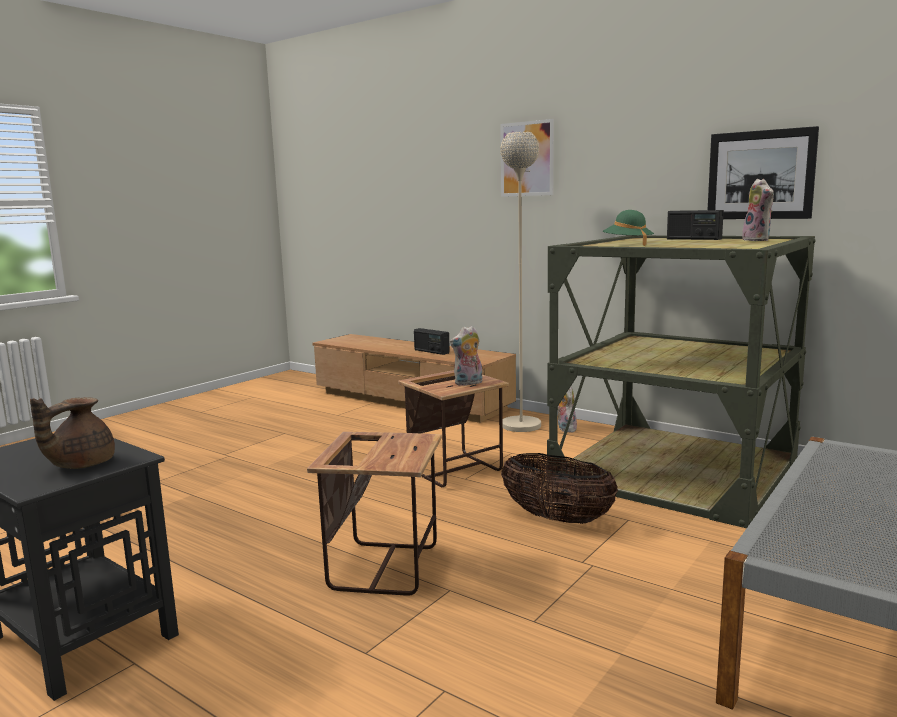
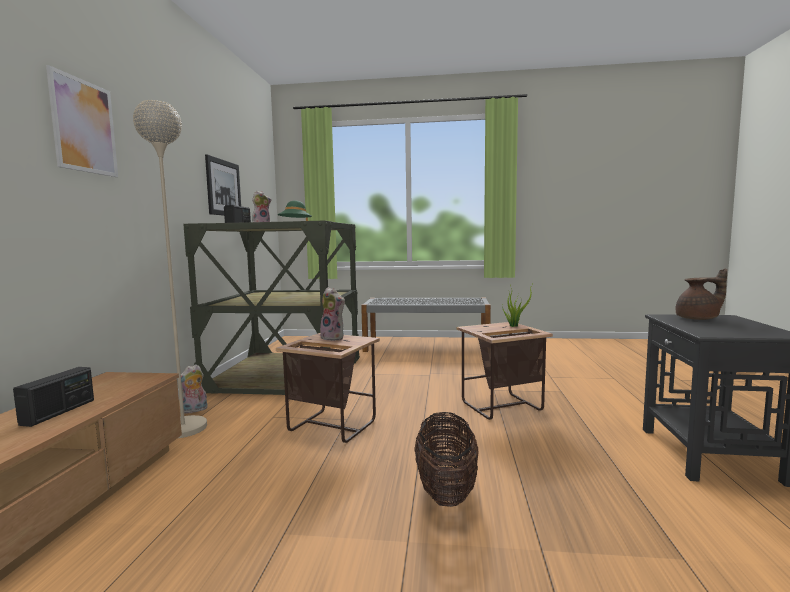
camera: 120 degrees left, 5 degrees down
(384, 462) = (515, 326): none -> potted plant
(557, 518) = (387, 385): basket -> basket (446, 489)

